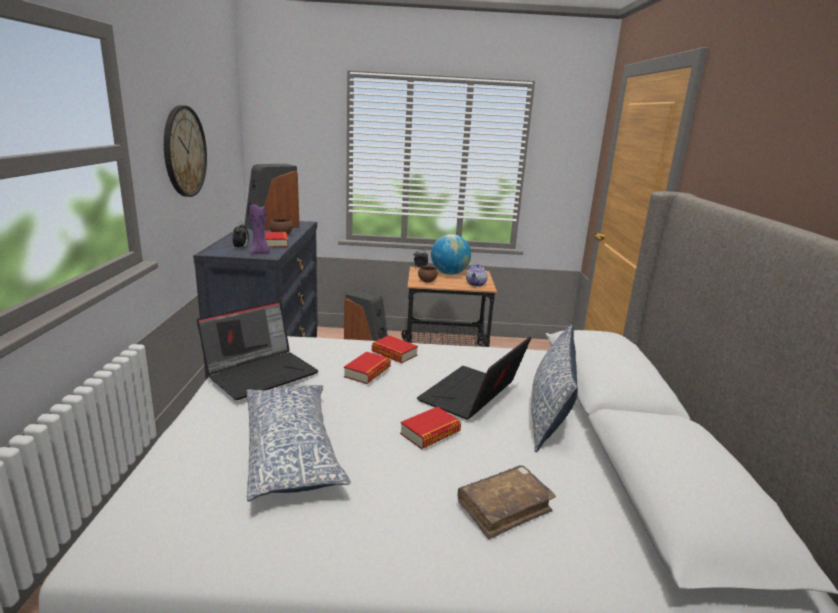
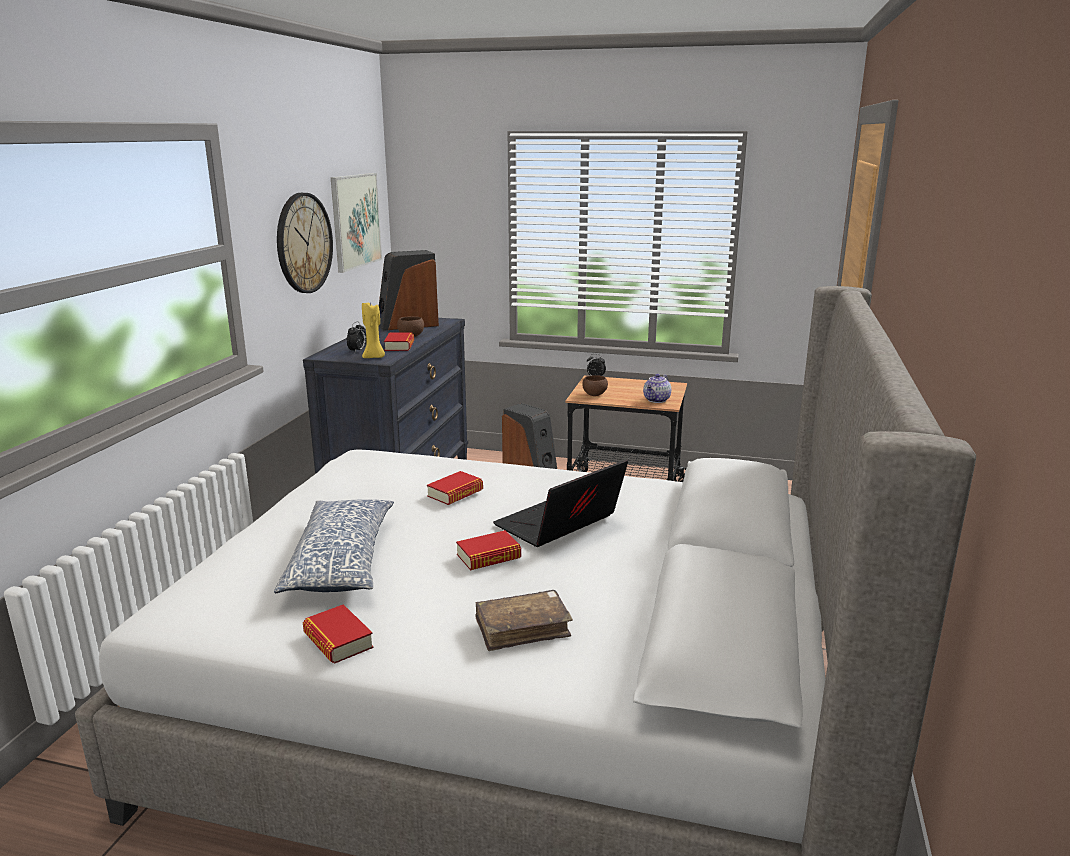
camera: 15 degrees right, 0 degrees up
(221, 137) = (355, 221): none -> picture
(260, 253) = (374, 357): purple candle -> yellow candle
(261, 372) = (344, 487): laptop -> none
(394, 353) = (498, 476): book -> book (338, 640)
(449, 273) = (630, 385): globe -> none
(549, 410) = (641, 546): pillow -> none

